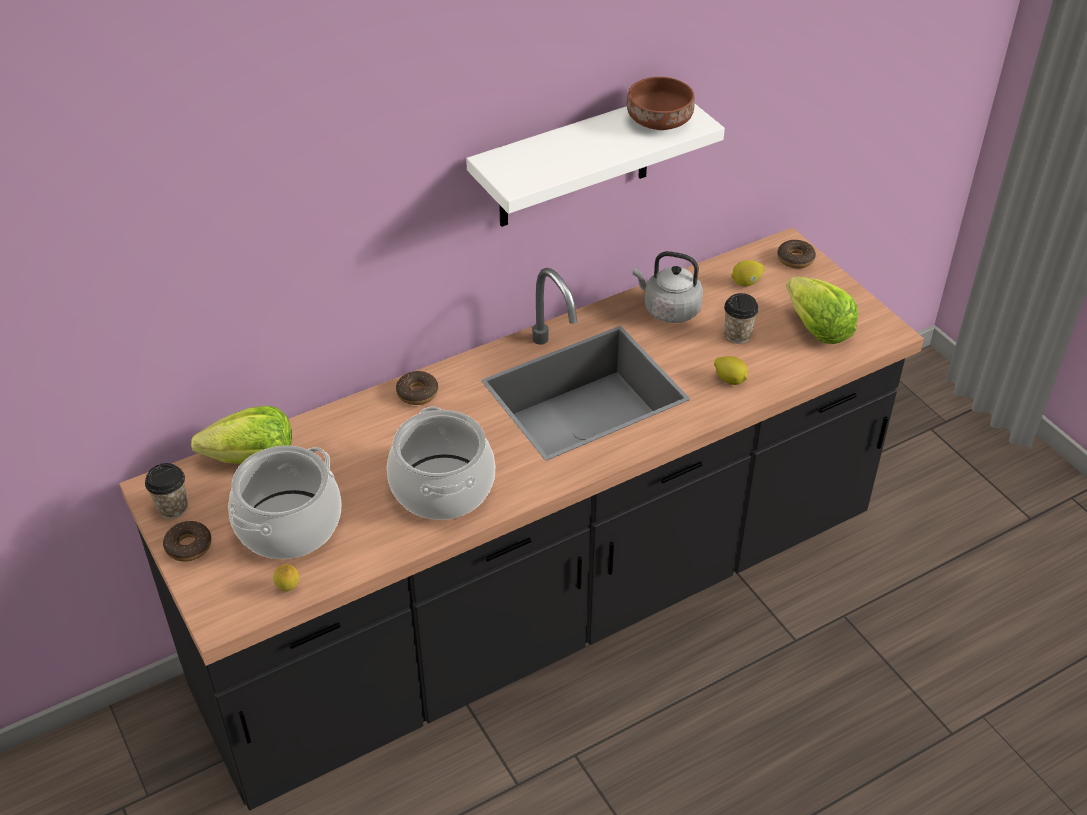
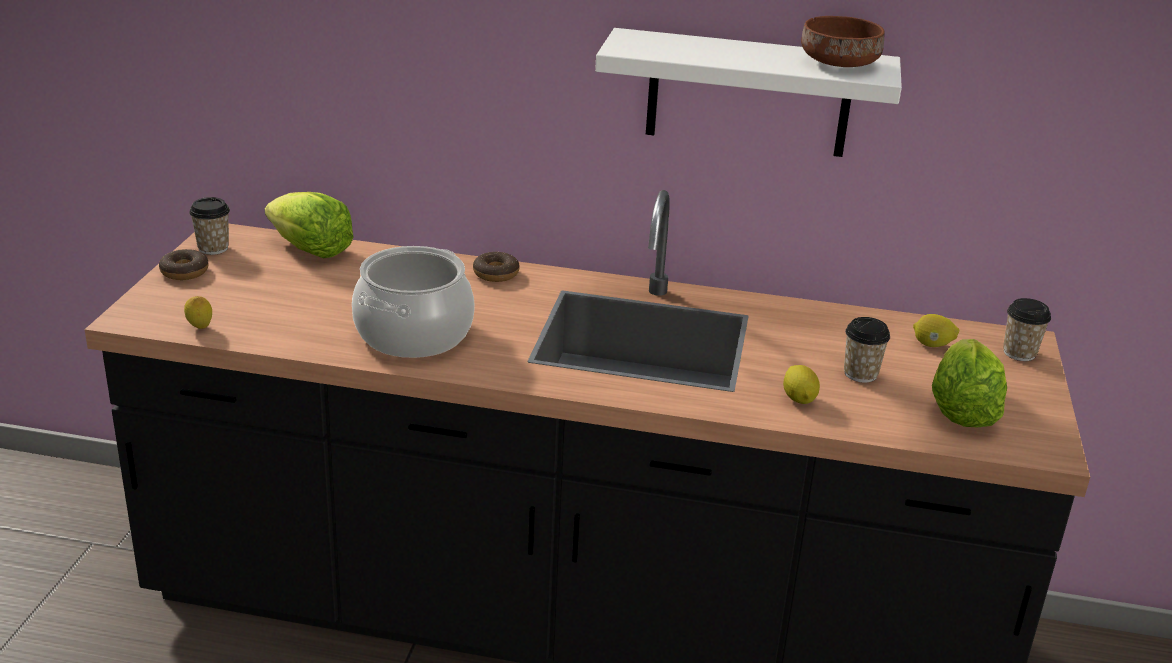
camera: 40 degrees right, 15 degrees down
(288, 524) = (267, 295): cooking pot -> none
(668, 310) = (815, 327): grey kettle -> none
(795, 259) = (1019, 353): donut -> cup

